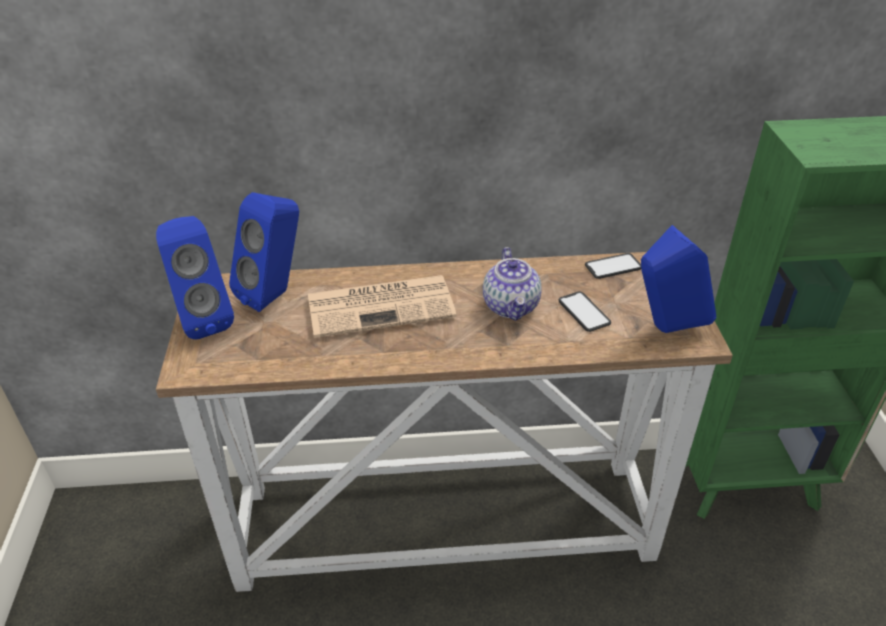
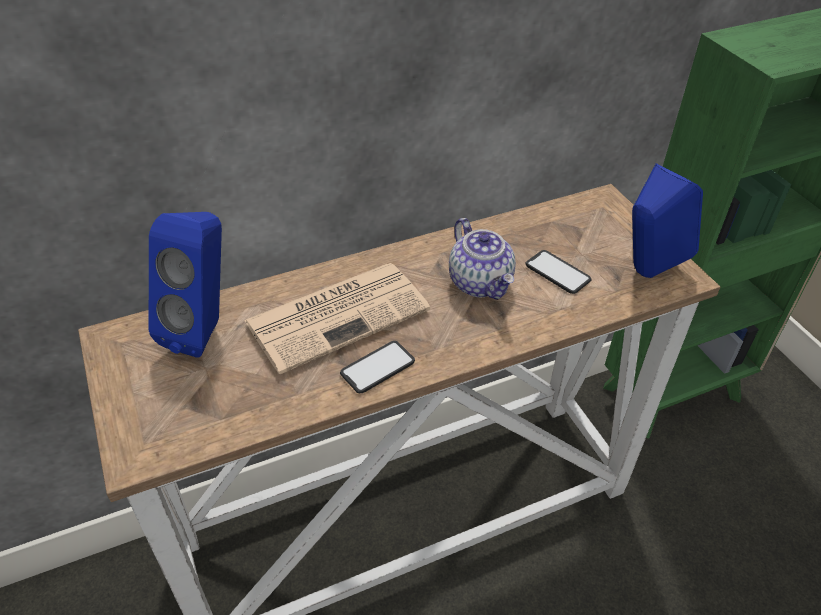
camera: 20 degrees left, 5 degrees up
(203, 319) = (126, 383): blue speaker -> none
(613, 267) = (560, 215): phone -> phone (377, 367)

